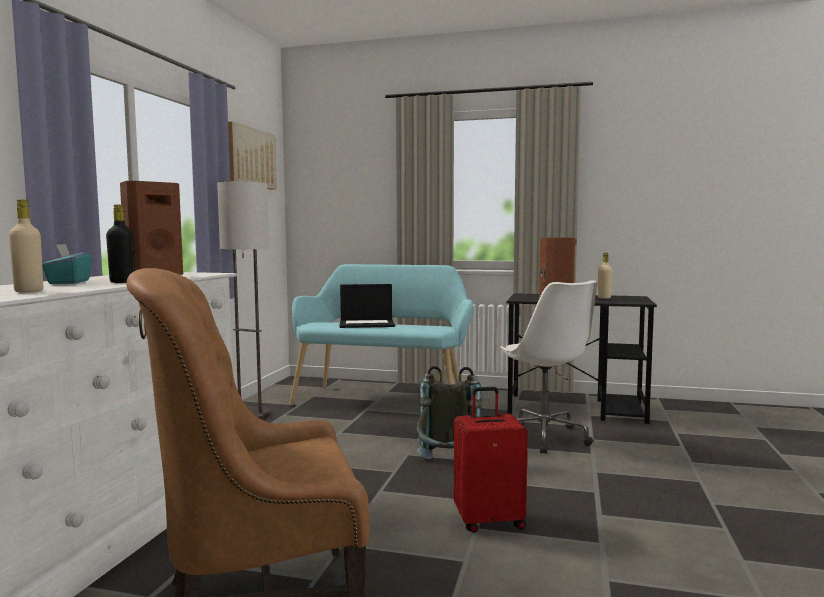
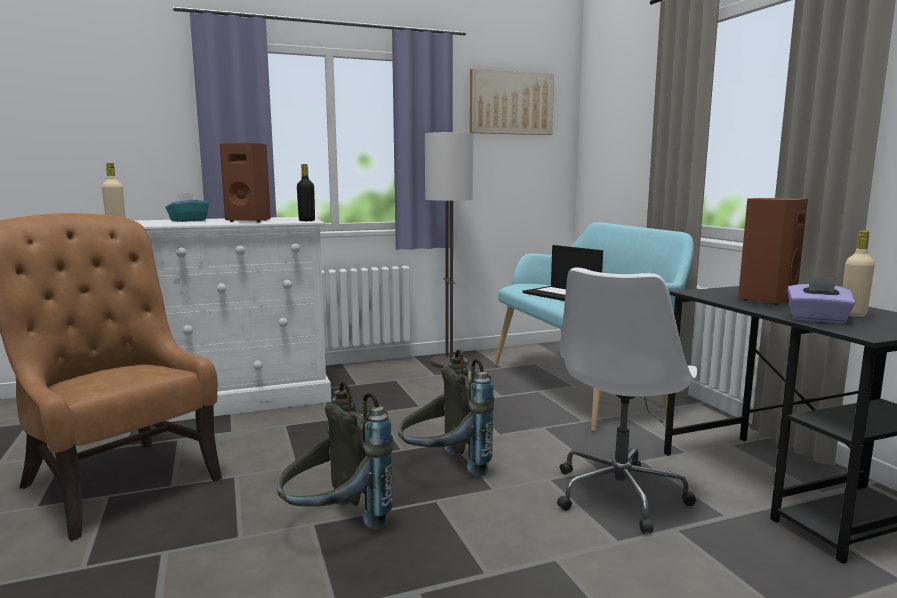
camera: 55 degrees right, 5 degrees up
(122, 282) = (201, 223): black bottle -> black bottle (307, 220)
(489, 521) = (335, 526): red suitcase -> grey backpack
(607, 301) = (817, 319): none -> purple tissue box

